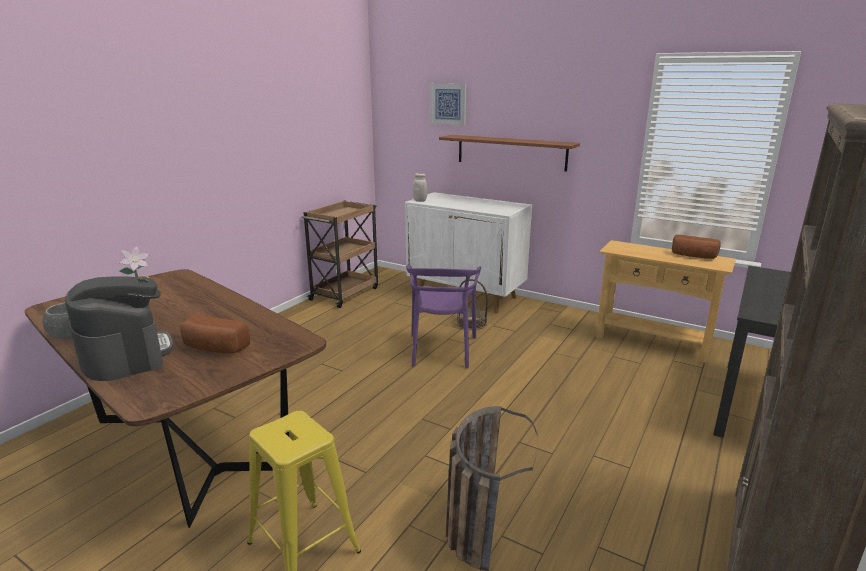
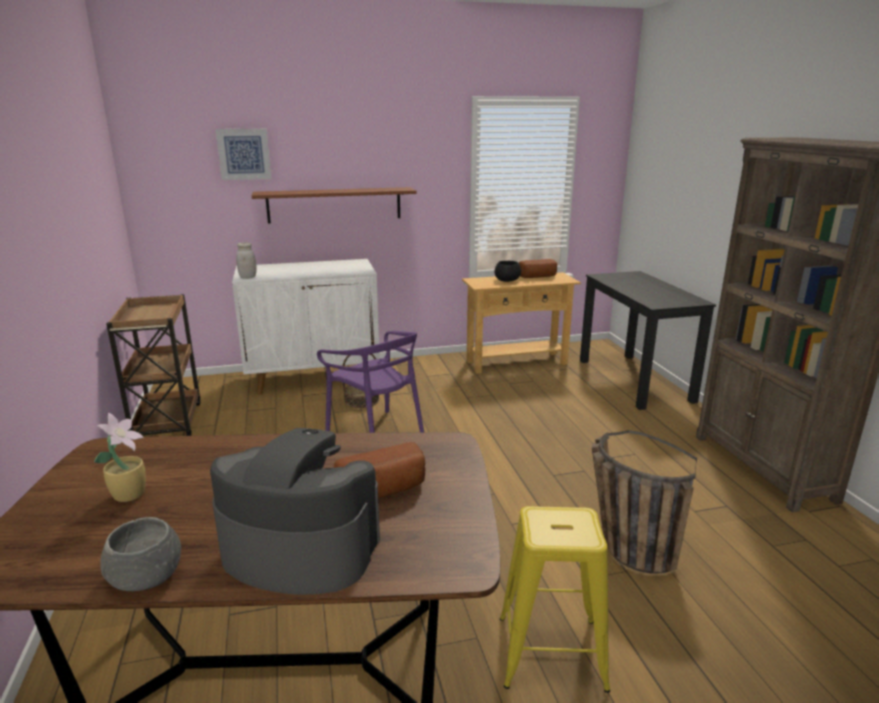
camera: 45 degrees left, 0 degrees up
(651, 251) = (507, 280): none -> black bowl

